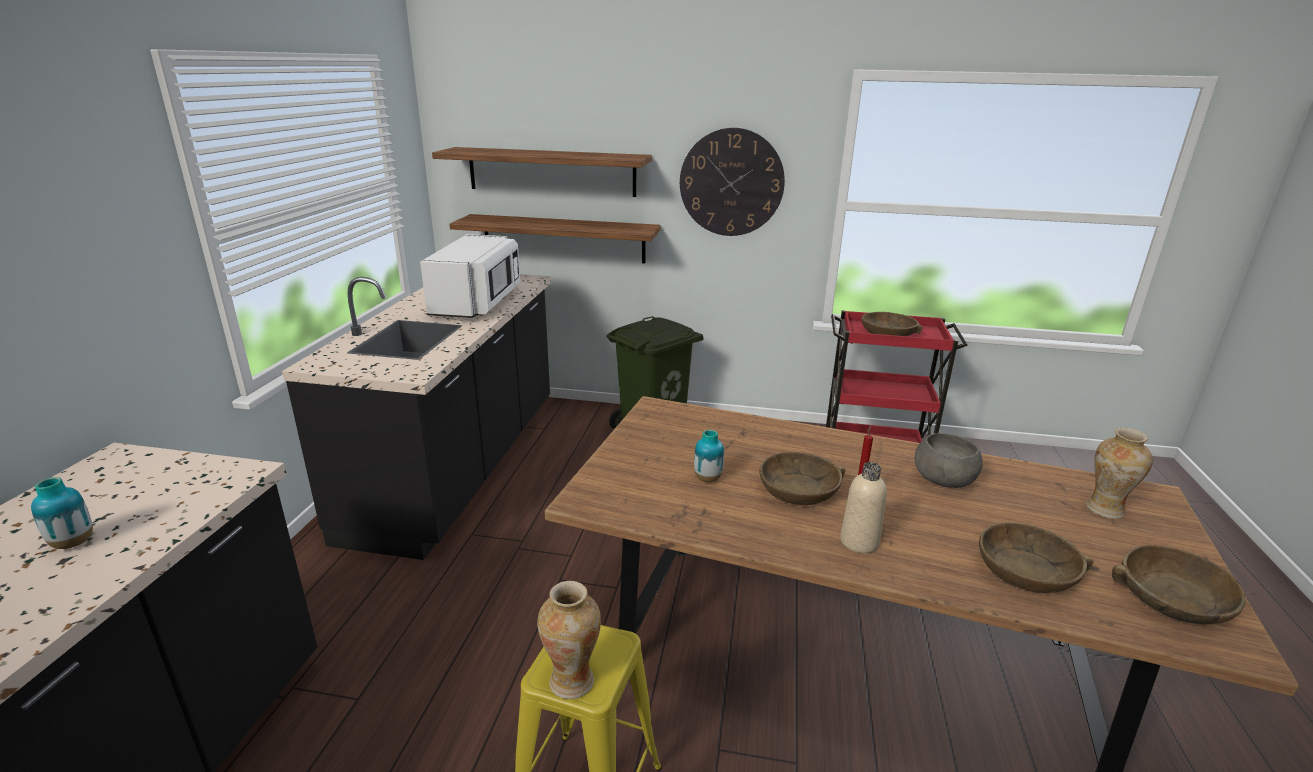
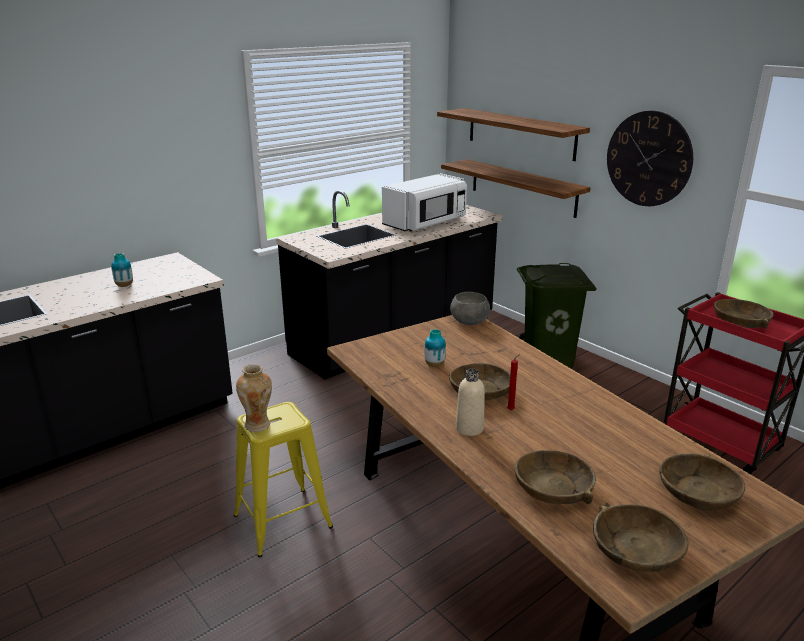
camera: 40 degrees right, 0 degrees up
(944, 479) = (597, 425): grey bowl -> grey bowl (469, 321)
(1105, 510) = (697, 492): vase -> brown bowl

